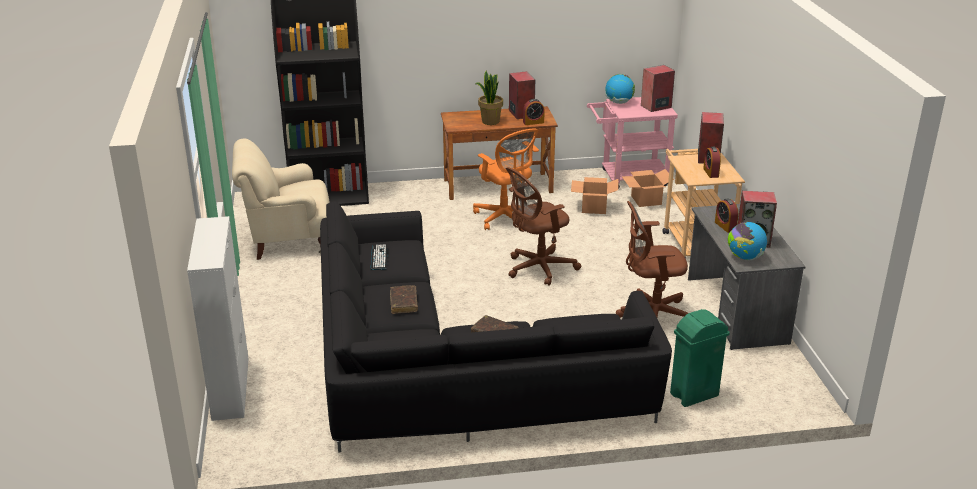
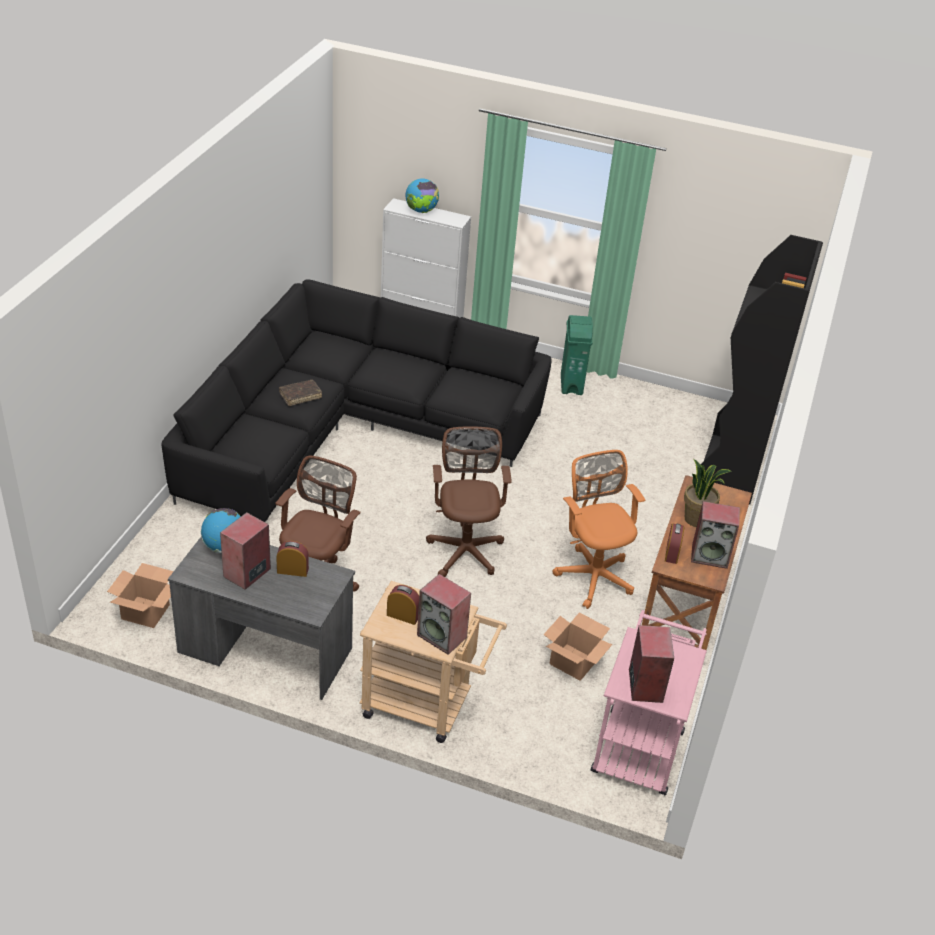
camera: 115 degrees right, 10 degrees up
(287, 239) = (644, 417): beige armchair -> none
(379, 257) = (477, 383): keyboard -> none
(404, 303) = (389, 371): brown book -> none
(505, 219) = (593, 574): orange office chair -> orange office chair turned 75 degrees clockwise
(619, 102) = (683, 654): globe -> globe (421, 211)
(646, 200) = (561, 724): cardboard box -> cardboard box (144, 612)
(693, 395) = (181, 543): green trash can -> green trash can (571, 384)

